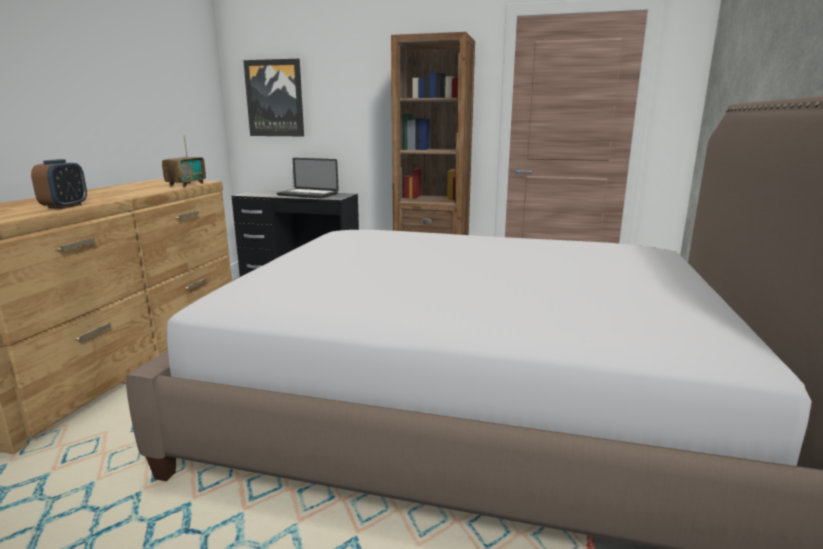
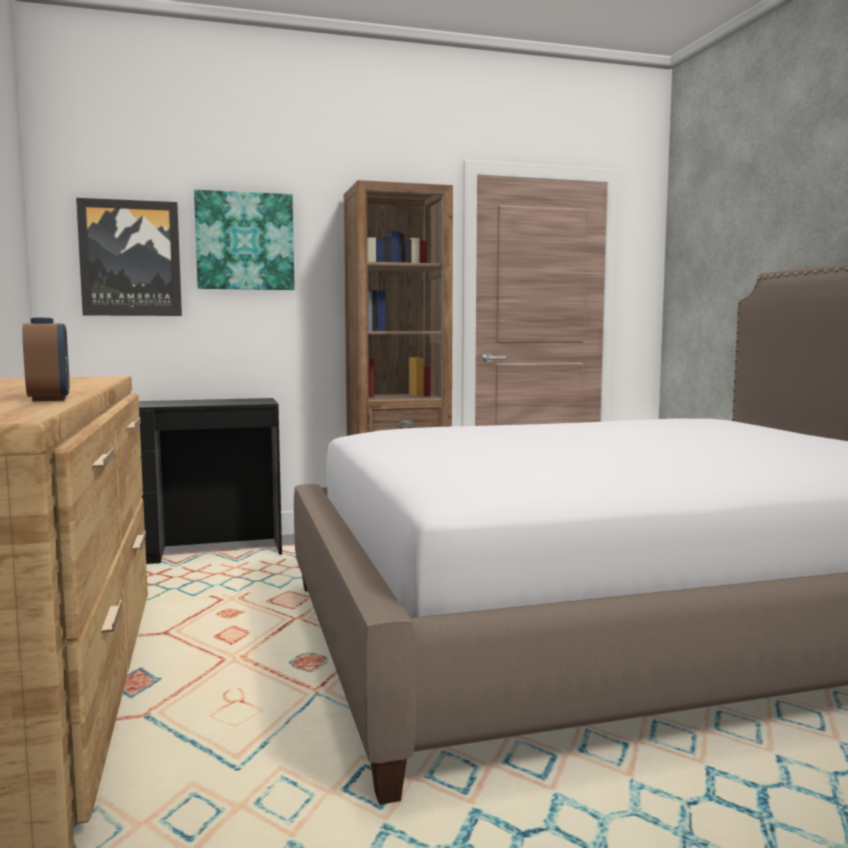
camera: 30 degrees left, 10 degrees down
(186, 185) = (102, 379): radio -> none
(307, 195) = (205, 402): laptop -> none
(341, 83) = (245, 241): none -> picture

